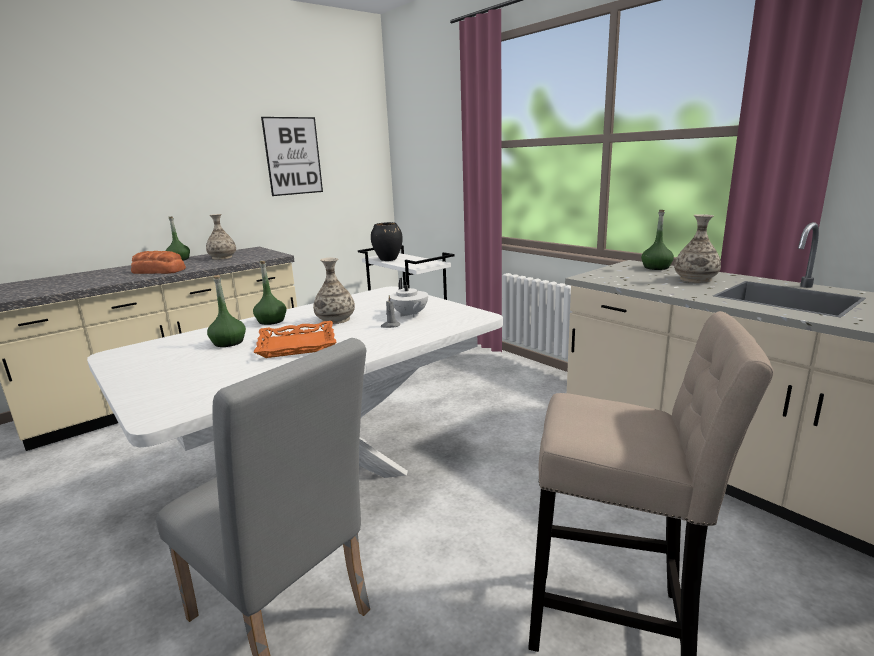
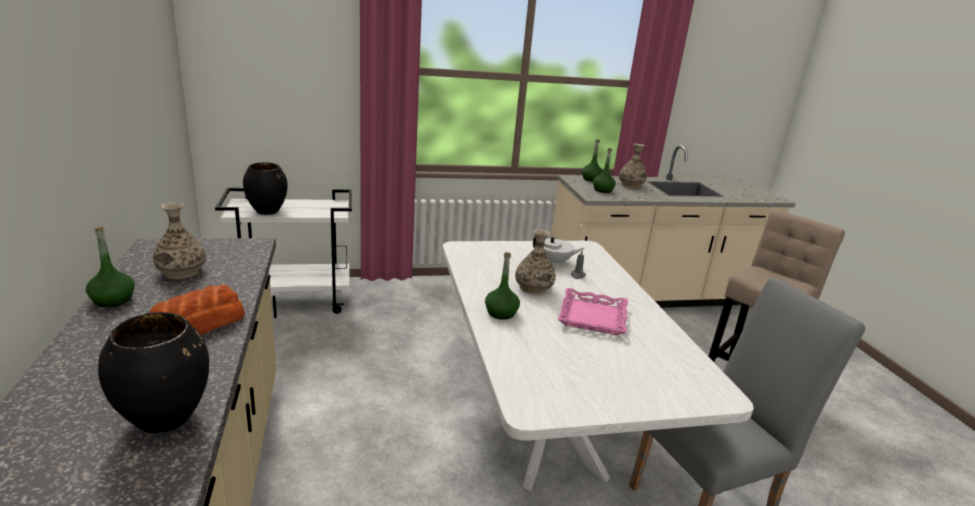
camera: 65 degrees left, 5 degrees up
(61, 287) = (166, 418): none -> black vase
(229, 342) = (554, 343): green bottle -> green bottle (602, 190)
(293, 156) = (132, 81): picture -> none
(297, 344) = (592, 317): orange tray -> pink tray

